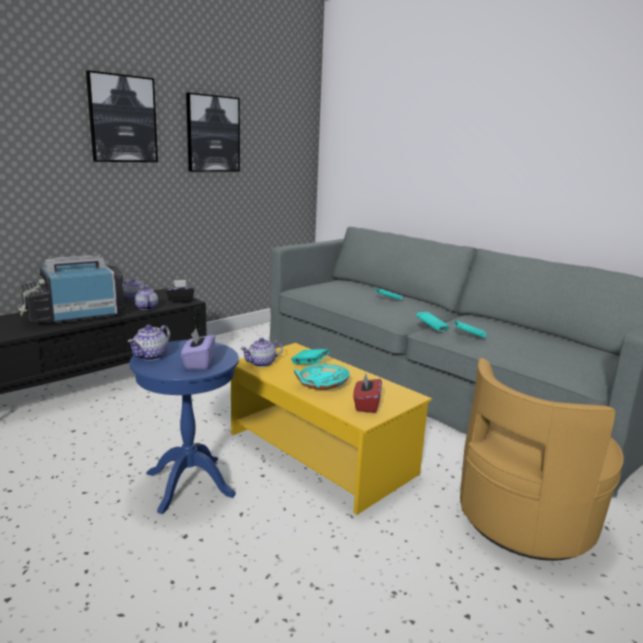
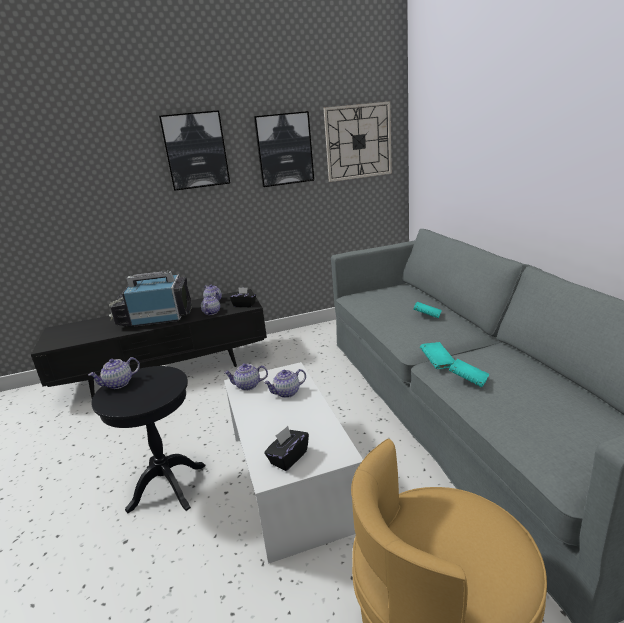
camera: 30 degrees right, 5 degrees up
(190, 484) = (167, 487): blue side table -> black side table
(198, 363) = (141, 397): purple tissue box -> none
(279, 138) = (358, 142): none -> wall clock
(309, 364) = (287, 393): turquoise book -> teapot
(321, 385) = (273, 422): turquoise bowl -> none
(321, 453) = (292, 479): yellow coffee table -> white coffee table
(366, 405) = (288, 458): red tissue box -> black tissue box

